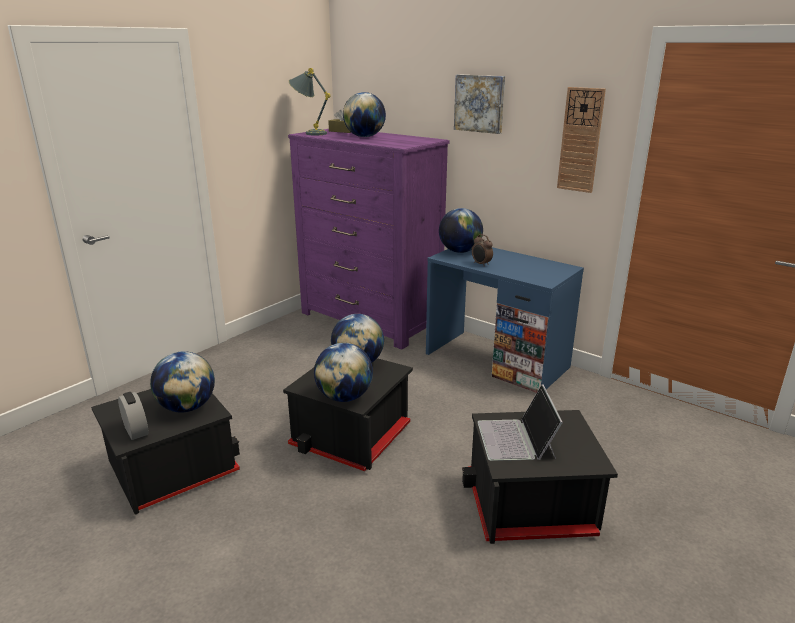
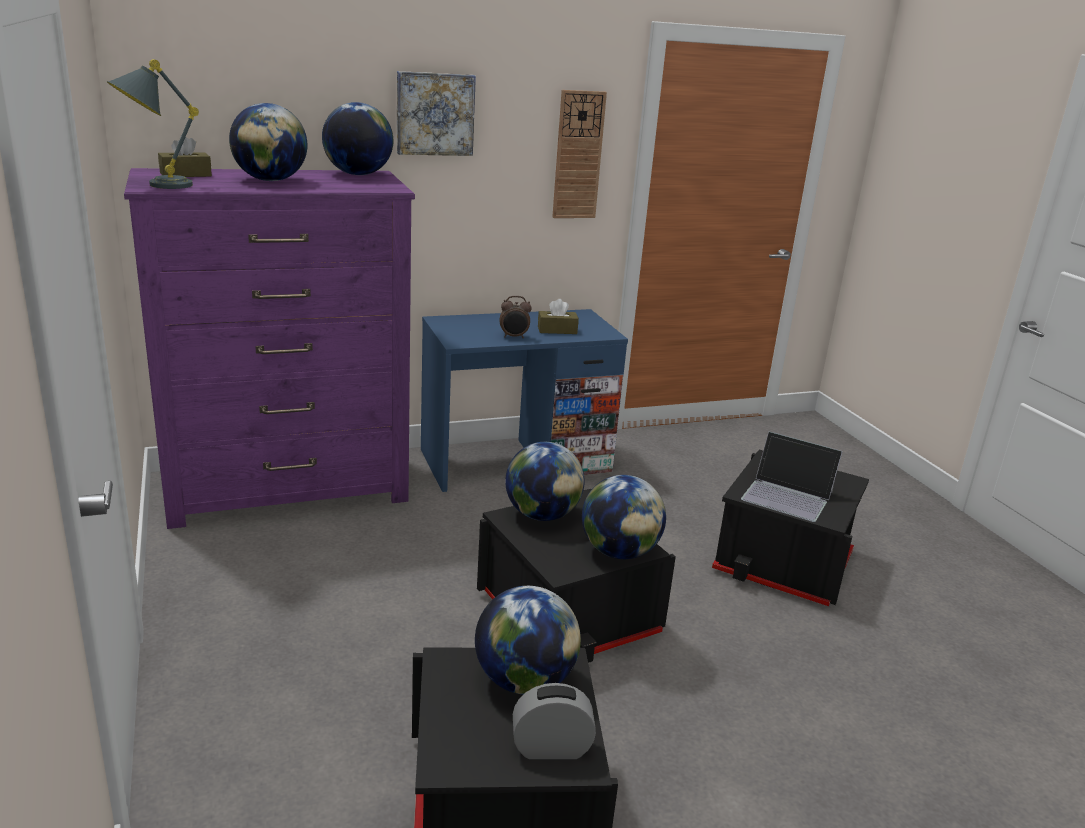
camera: 60 degrees left, 0 degrees up
(459, 251) = (454, 330): globe -> globe (358, 174)
(518, 269) = (557, 330): none -> brown tissue box

